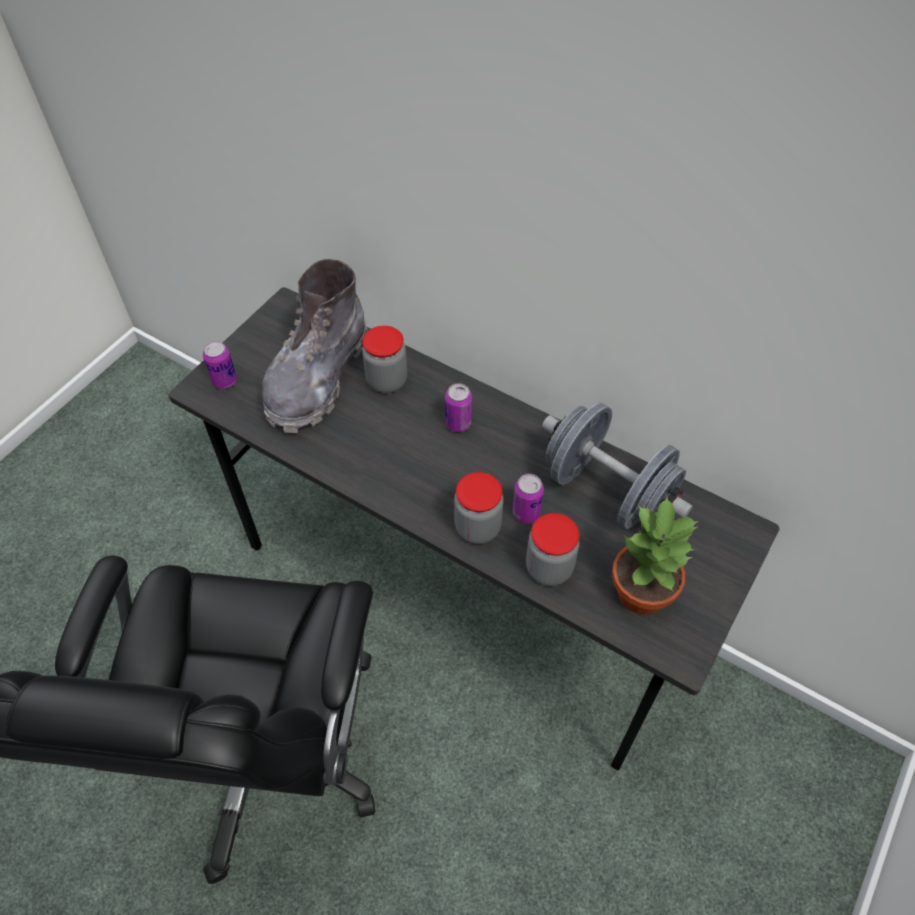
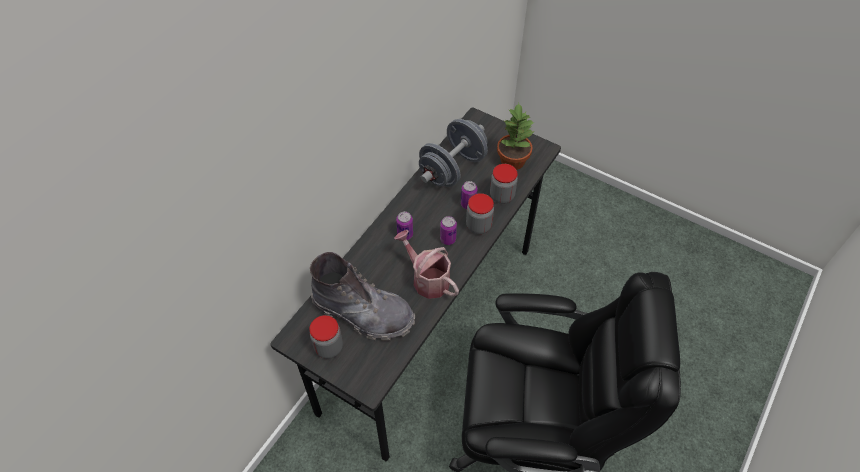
camera: 90 degrees left, 0 degrees up
(224, 381) = (363, 371): can -> can (448, 239)
(371, 453) = (427, 279): none -> watering can
(387, 381) = (369, 273): jar -> jar (328, 347)

